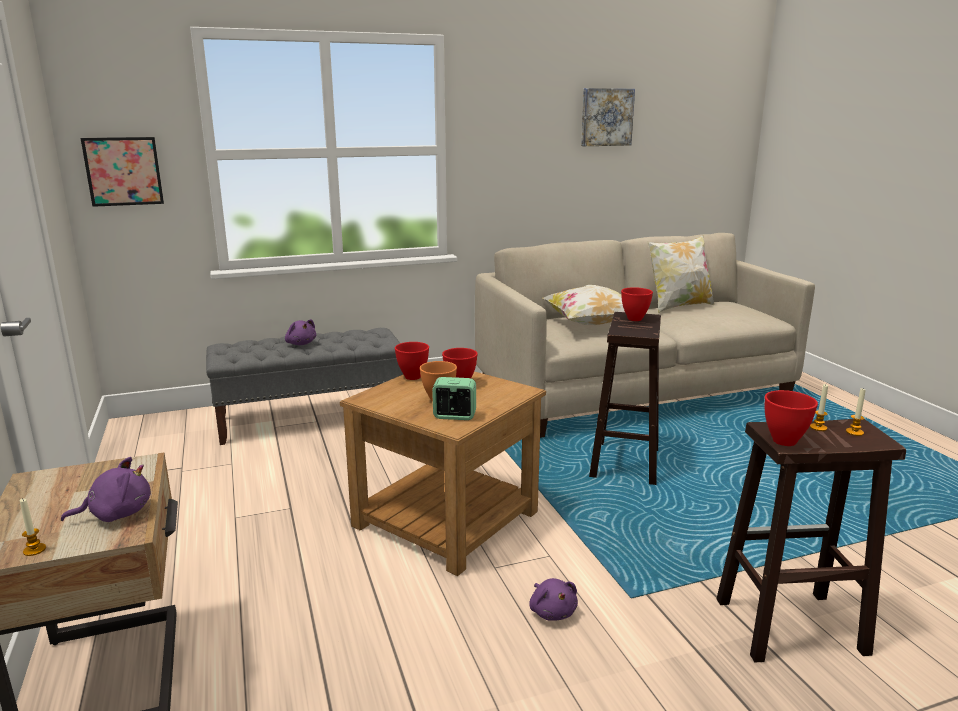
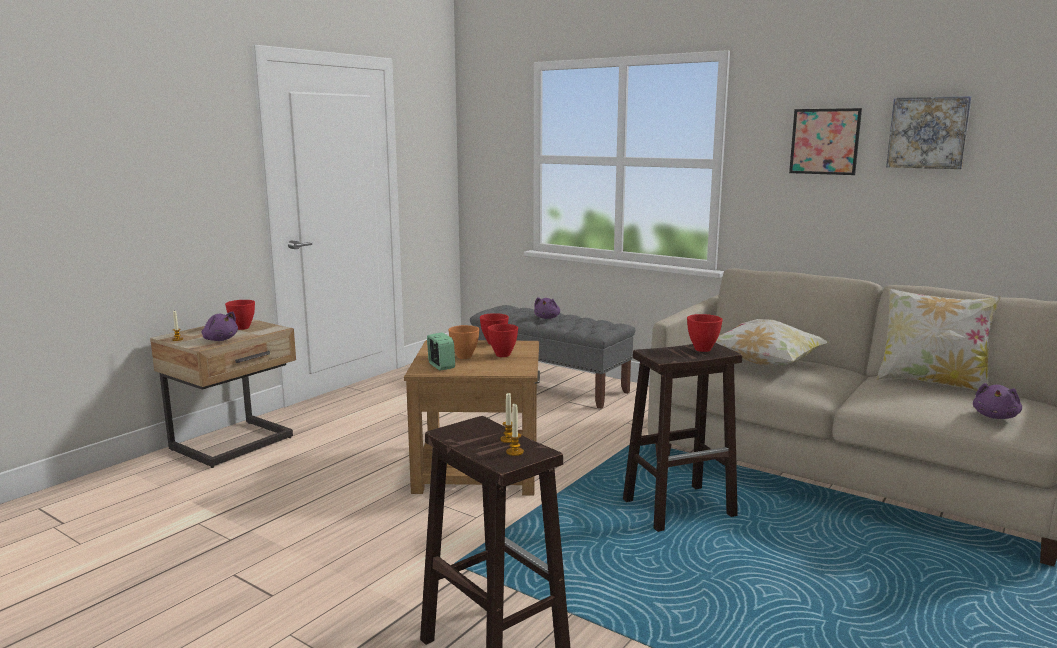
camera: 55 degrees right, 5 degrees down
(123, 171) = (487, 168): picture -> picture (824, 141)
(552, 611) = (404, 538): purple plush toy -> purple plush toy (995, 416)
(783, 441) = (452, 430): red bowl -> red bowl (242, 328)

